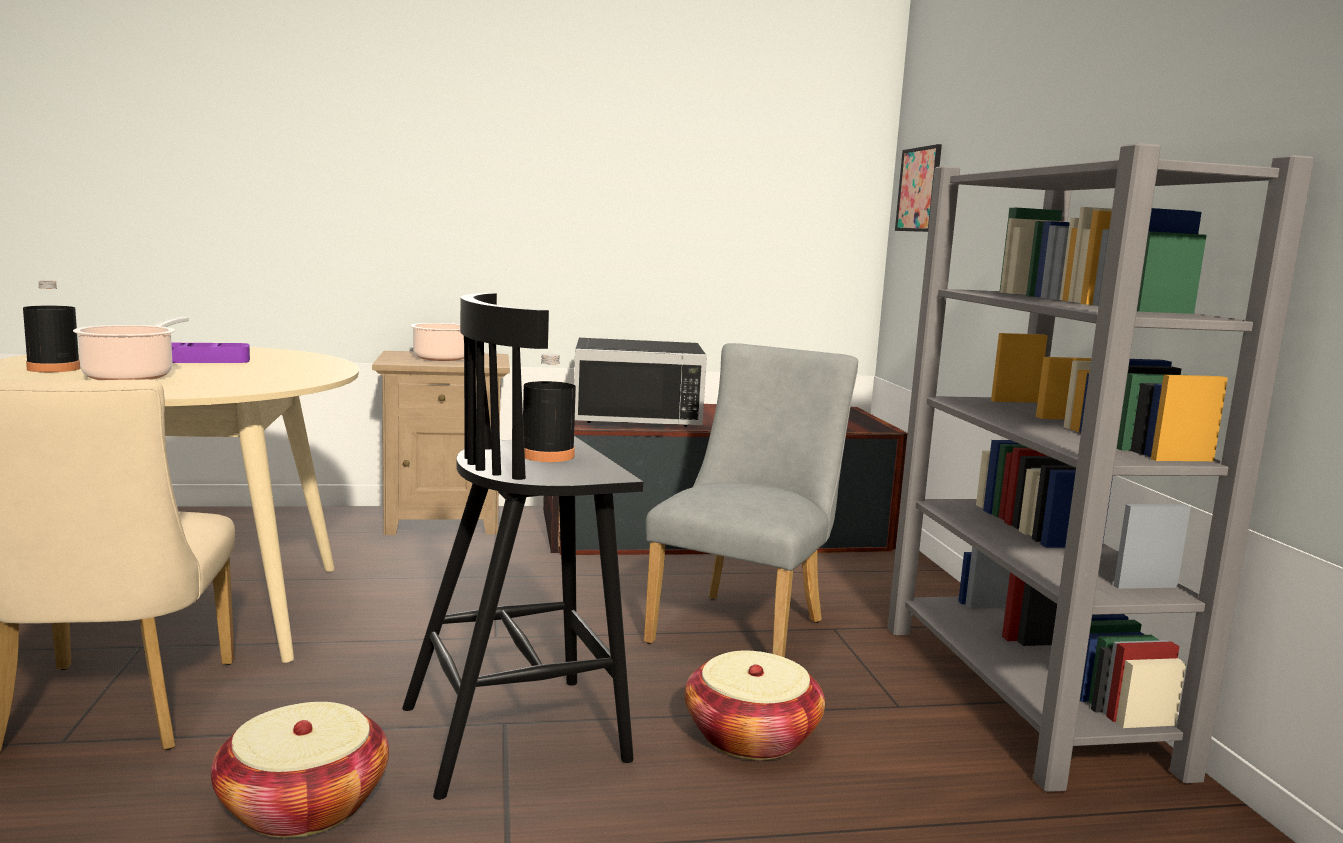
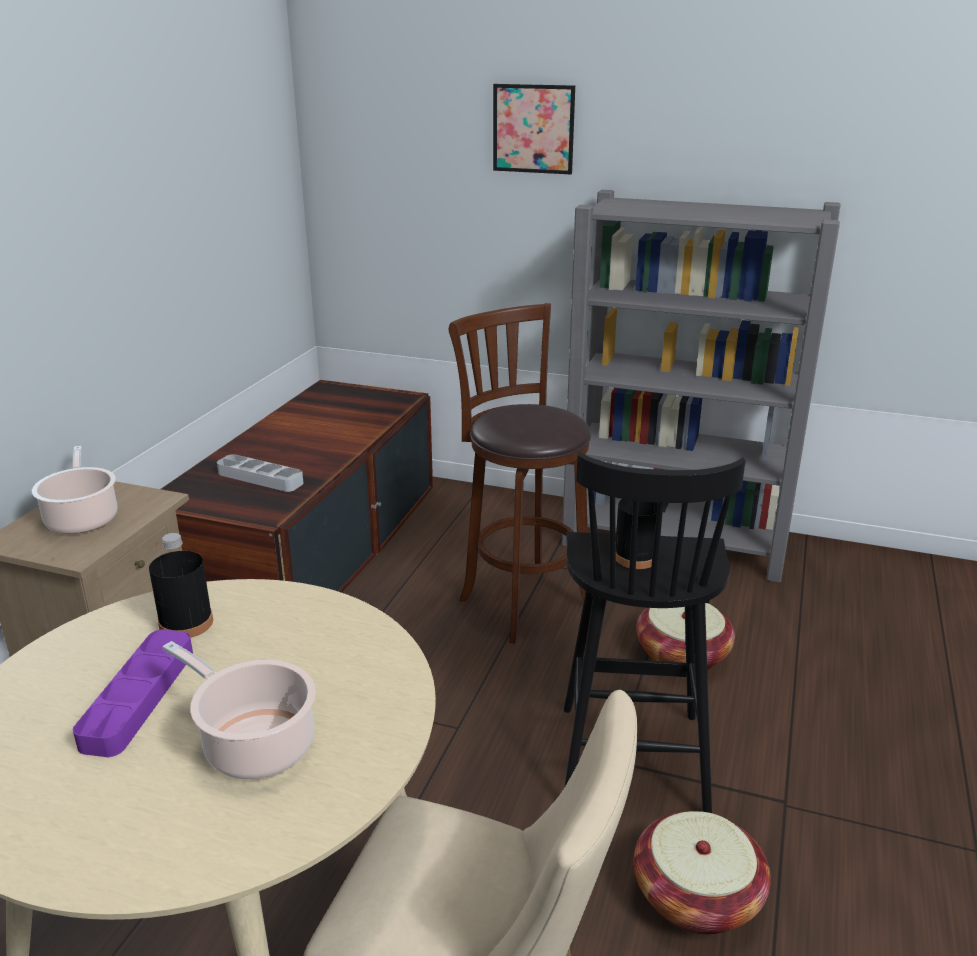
camera: 60 degrees left, 15 degrees up
(53, 368) = (141, 815): black bottle -> black bottle (186, 623)
(637, 415) = (260, 478): black microwave -> grey tray
(744, 627) = (522, 600): grey chair -> brown stool
(919, 189) = (361, 176): picture -> picture (533, 129)

